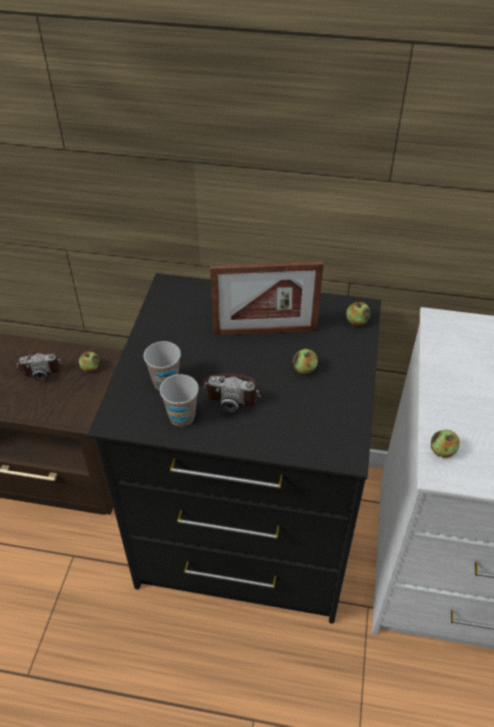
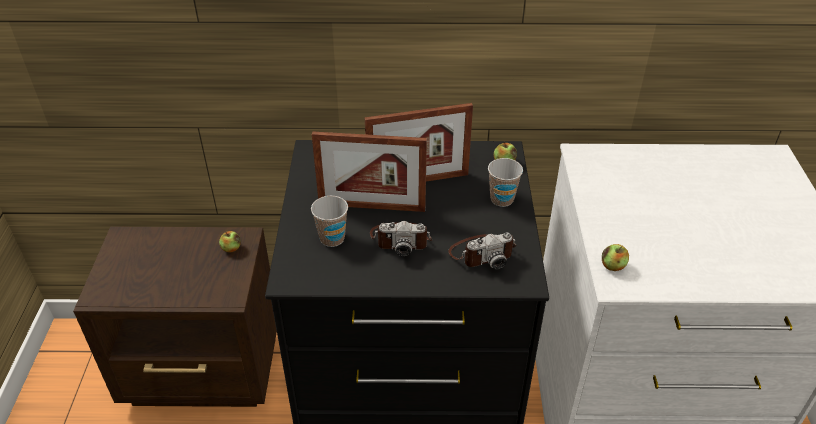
camera: 10 degrees left, 5 degrees down
(40, 367) = (177, 253): camera -> camera (482, 253)
(182, 417) = (356, 267): cup -> cup (502, 199)
(212, 353) = (371, 207): none -> picture frame
(304, 369) = (465, 210): apple -> none

